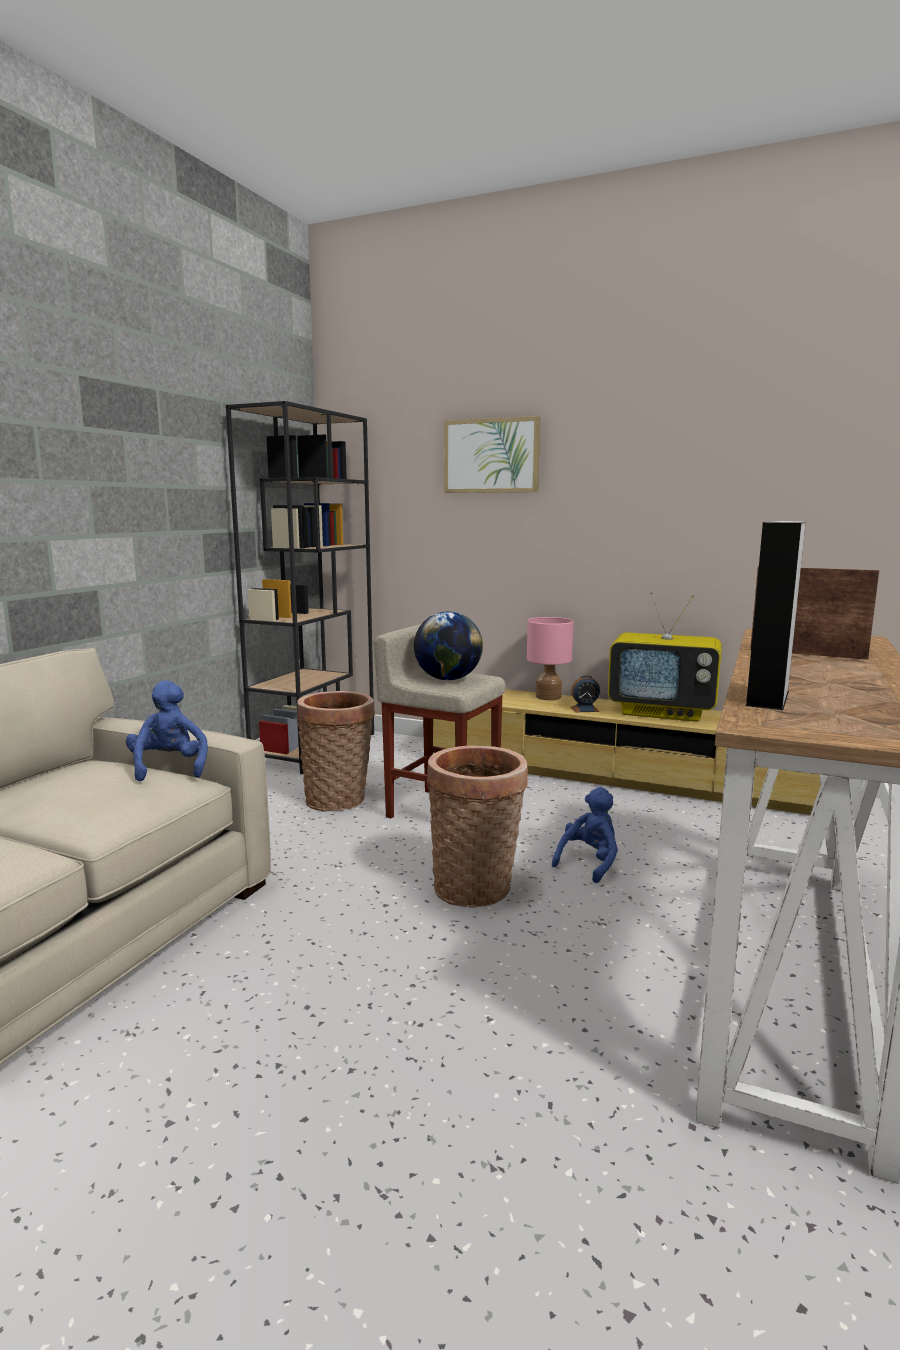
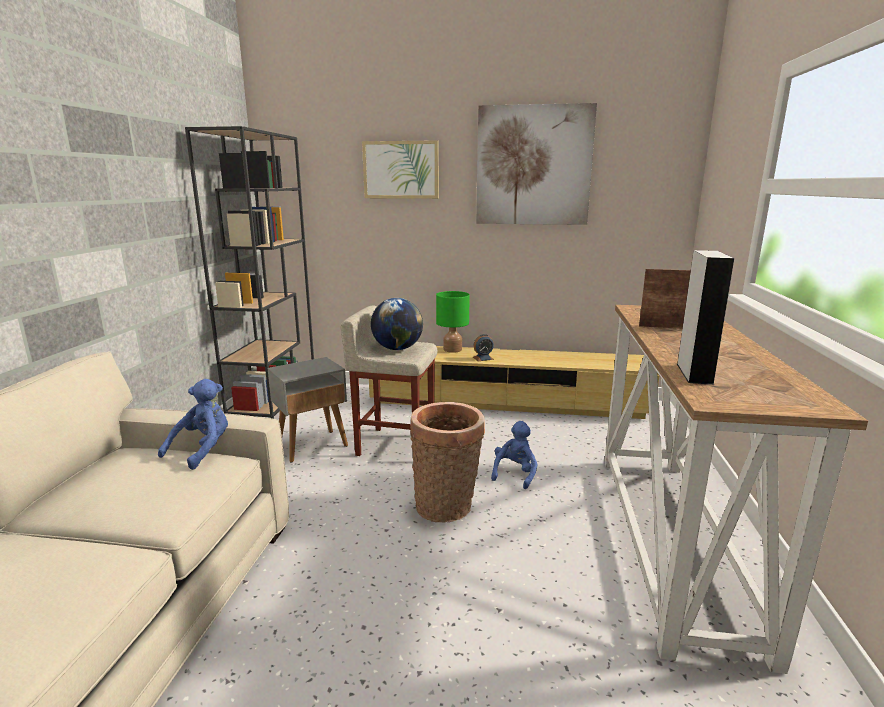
camera: 15 degrees left, 5 degrees up
(169, 768) = (203, 450): blue plush toy -> blue plush toy turned 60 degrees clockwise
(339, 800) = (313, 445): basket -> grey side table
(548, 697) = (452, 349): pink table lamp -> green table lamp
(663, 712) = (536, 356): television -> none
(668, 446) = (533, 166): none -> picture

